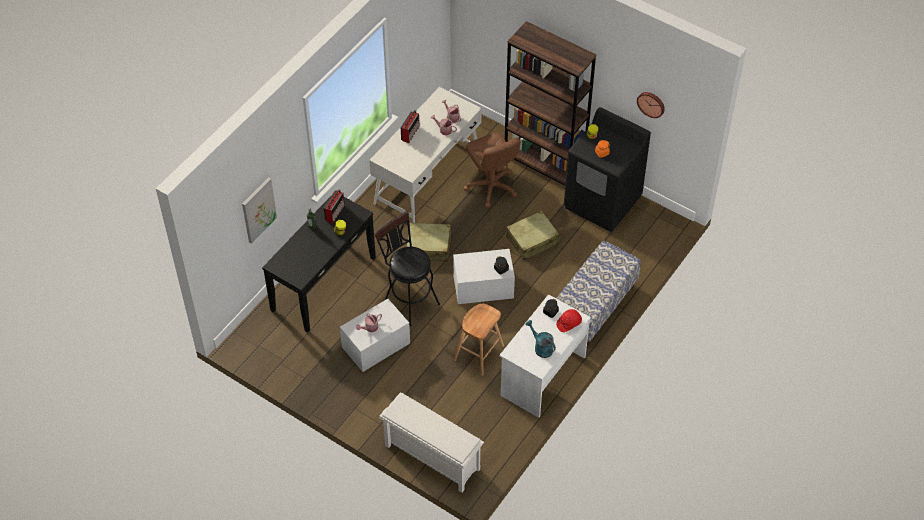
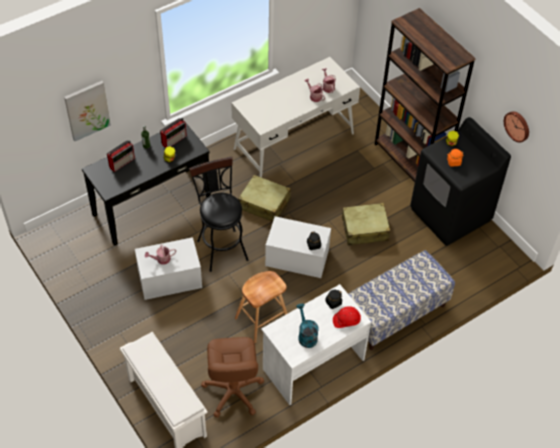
camera: 20 degrees right, 0 degrees up
(410, 133) = (282, 89): radio -> radio (122, 162)
(491, 187) = (349, 167): brown office chair -> brown office chair (233, 392)

